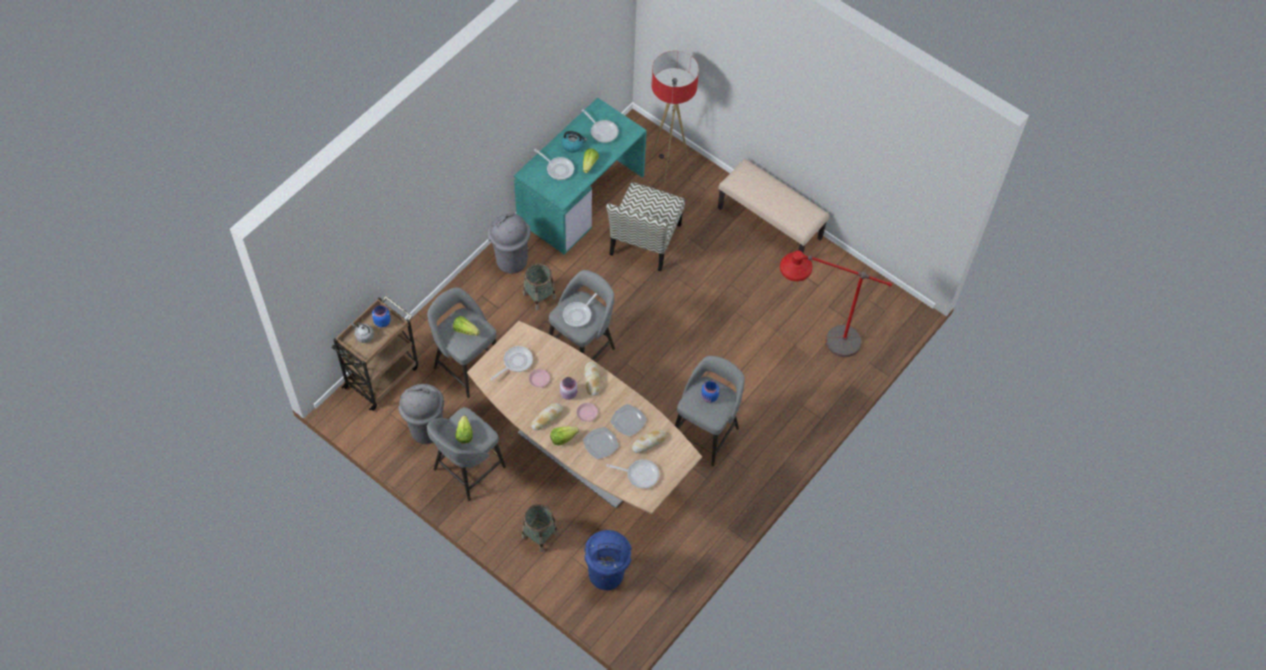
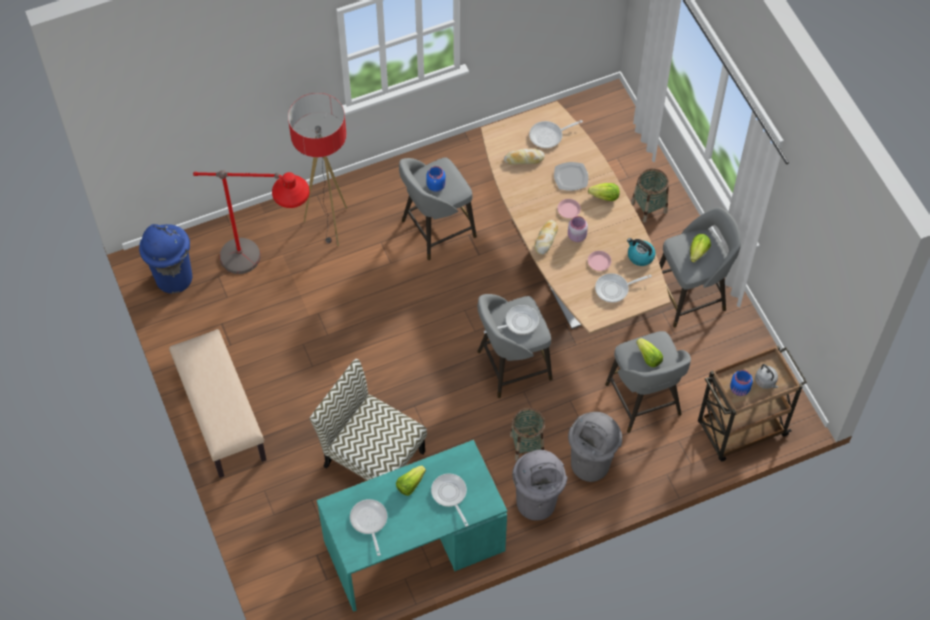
camera: 150 degrees left, 0 degrees up
(426, 429) = (716, 353): grey trash can -> grey trash can (591, 464)
(546, 418) = (611, 222): bread -> none
(573, 145) = (415, 519): kettle -> kettle (640, 256)
(607, 574) = (603, 150): blue trash can -> blue trash can (173, 277)
(628, 421) = (532, 186): plate -> none
(639, 474) = (549, 136): frying pan -> frying pan turned 60 degrees counterclockwise
(645, 240) = (372, 458): chair -> chair turned 105 degrees counterclockwise
(668, 167) = (288, 540): floor lamp -> floor lamp (329, 225)

